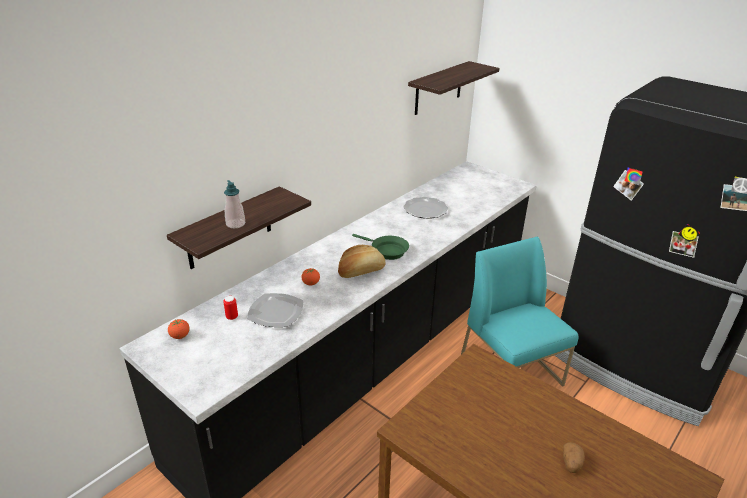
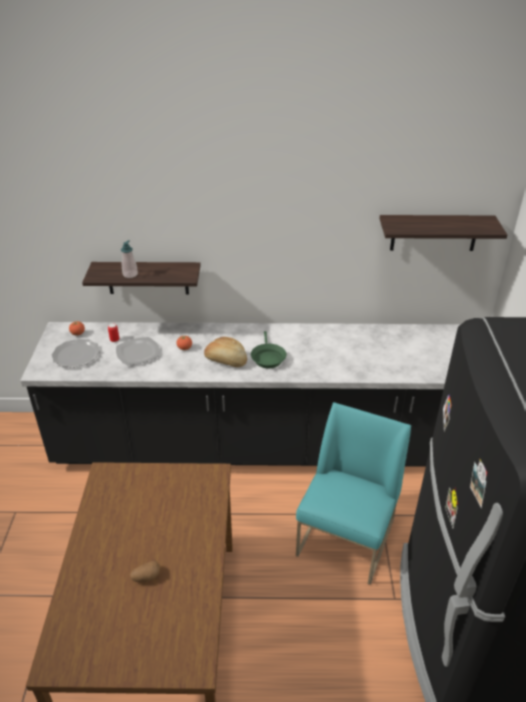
camera: 50 degrees right, 5 degrees up
(425, 210) = (355, 345): plate -> plate (76, 355)

